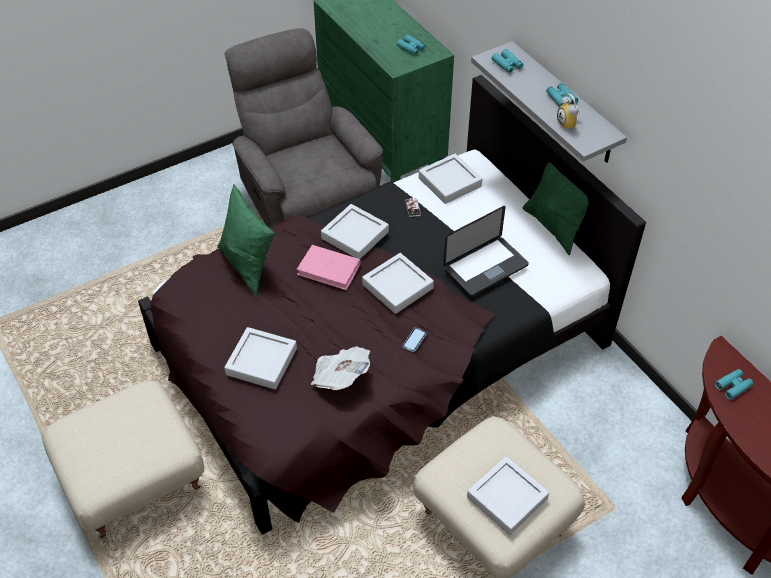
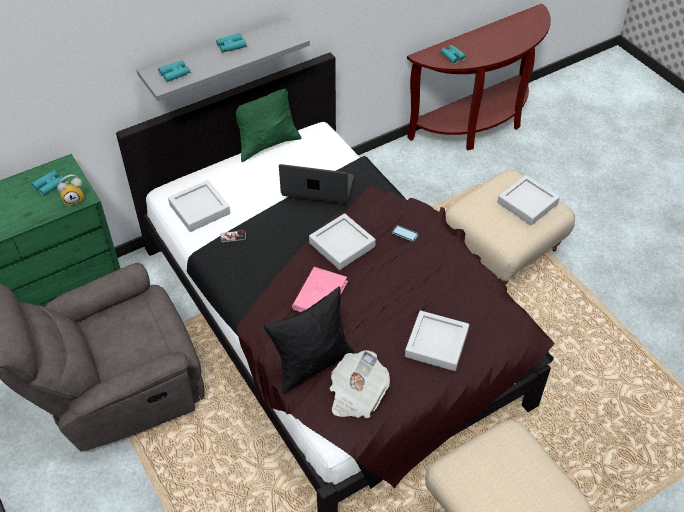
camera: 90 degrees left, 0 degrees up
(248, 266) = (312, 364): green pillow -> black pillow
(340, 377) = (449, 284): newspaper -> newspaper (356, 395)
(355, 235) = (272, 277): grey tray -> none
(485, 267) = (317, 187): laptop -> laptop turned 45 degrees counterclockwise
(569, 124) = (267, 44): alarm clock -> alarm clock (74, 199)

